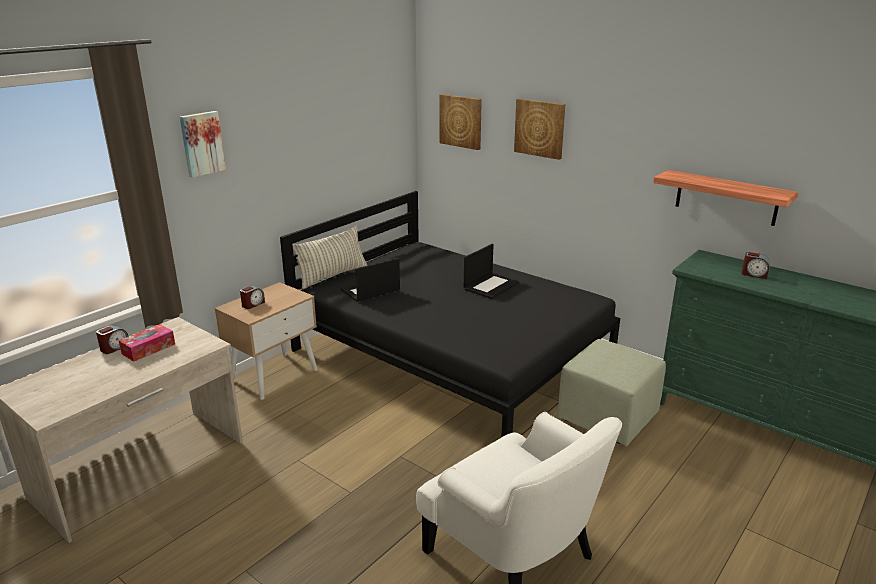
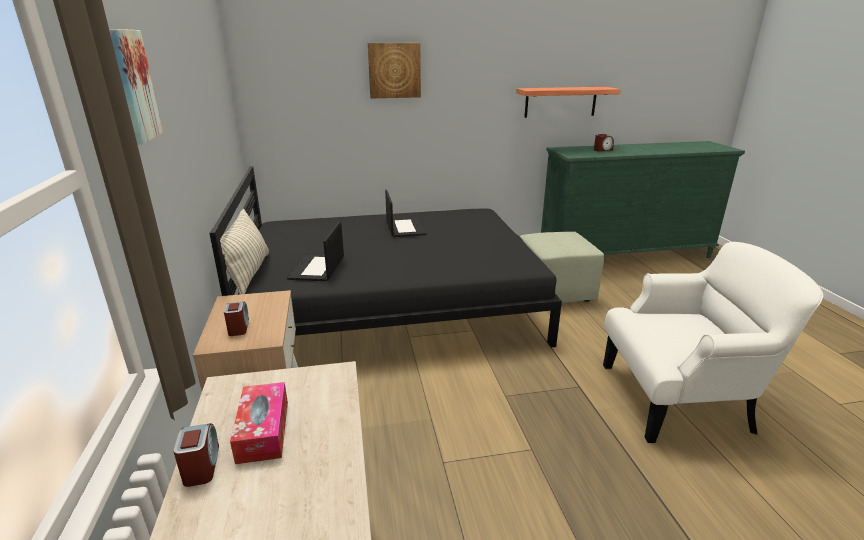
camera: 50 degrees left, 0 degrees up
(461, 121) = (297, 77): picture -> none

